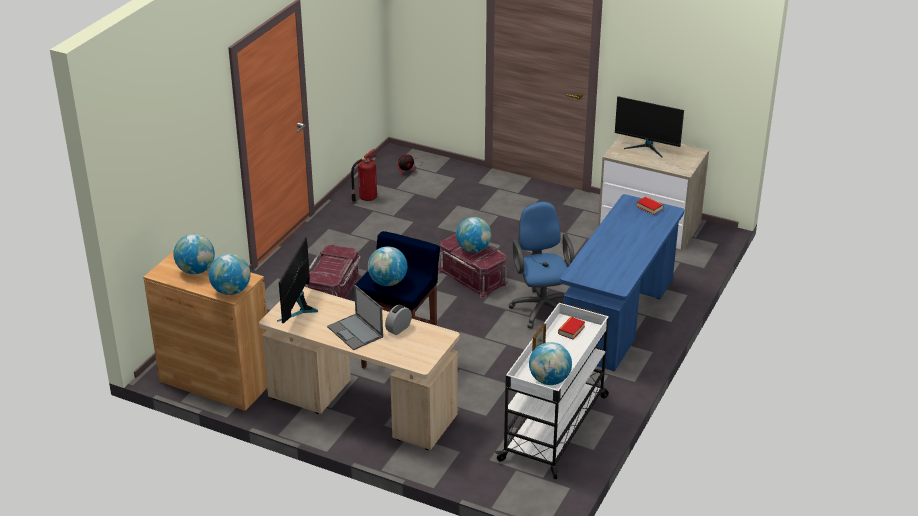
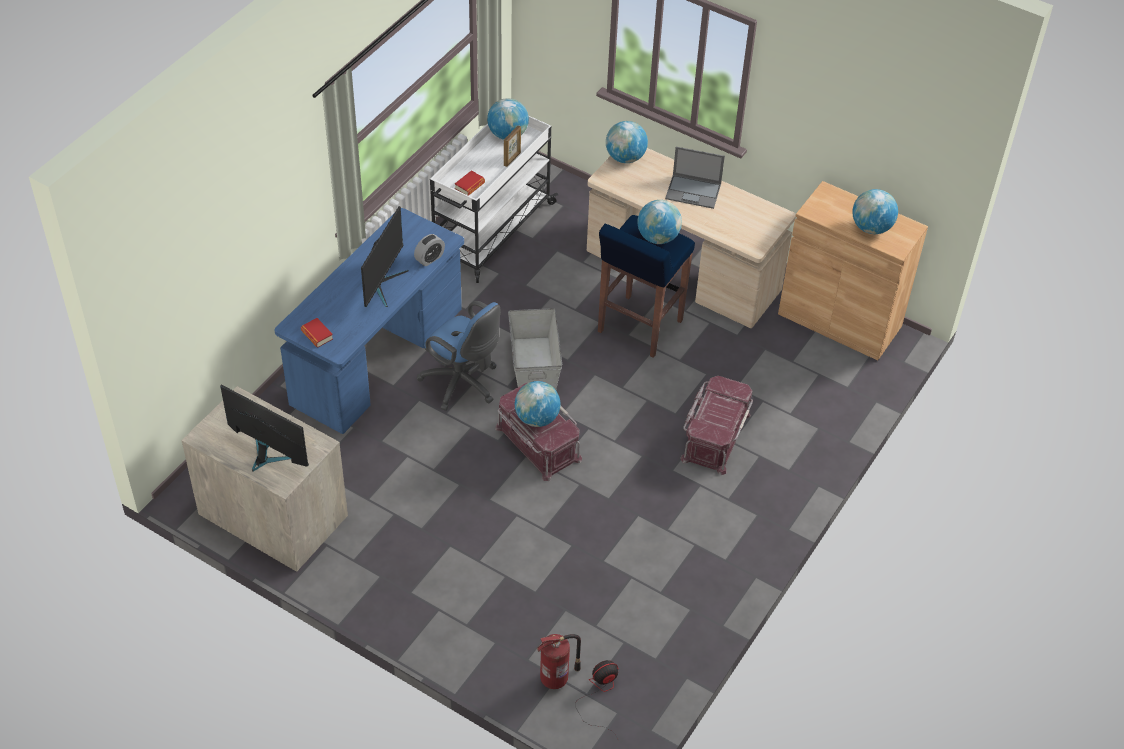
camera: 175 degrees left, 15 degrees up
(231, 291) = (827, 197): globe -> globe (625, 158)
(298, 309) = (754, 225): monitor -> monitor (382, 284)
(355, 332) = (694, 191): laptop -> laptop turned 135 degrees clockwise
(366, 198) = (669, 623): fire extinguisher -> fire extinguisher (556, 678)
(398, 329) = (649, 191): alarm clock -> alarm clock (429, 258)
(486, 324) = (534, 366): none -> grey storage box
(541, 307) = (463, 384): blue office chair -> blue office chair turned 45 degrees counterclockwise

